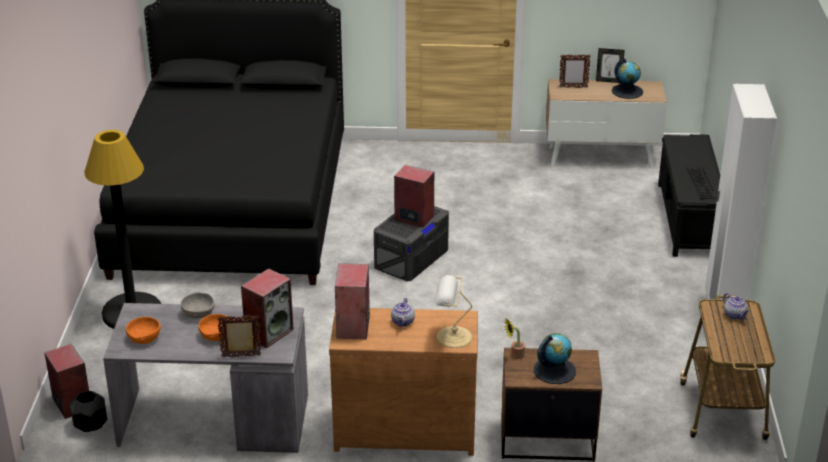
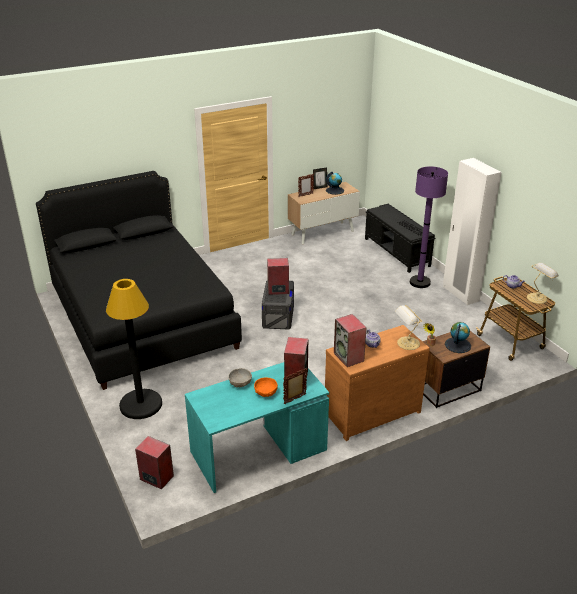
camera: 30 degrees left, 0 degrees up
(90, 425) = (183, 486): black planter -> none
(144, 338) = (222, 411): orange bowl -> none
(213, 421) = (258, 452): grey desk -> turquoise desk
(674, 277) = (420, 282): none -> purple floor lamp
(753, 345) = (537, 298): none -> table lamp

